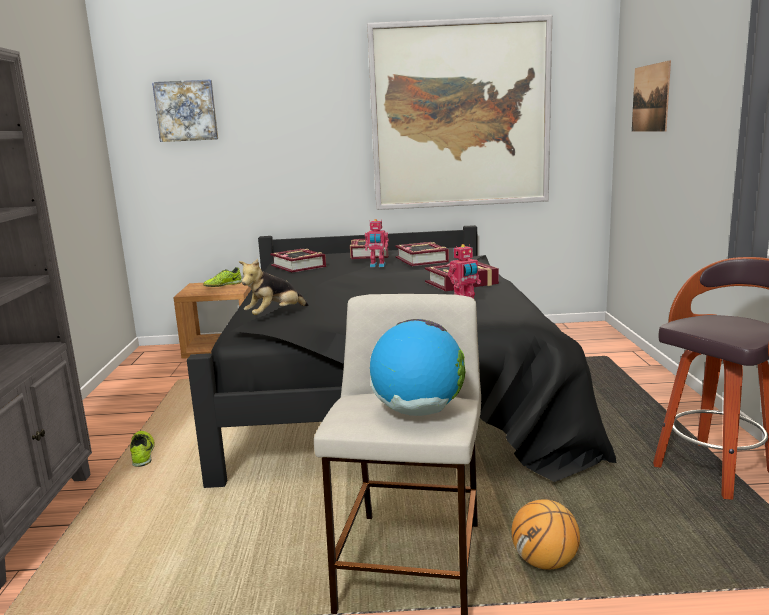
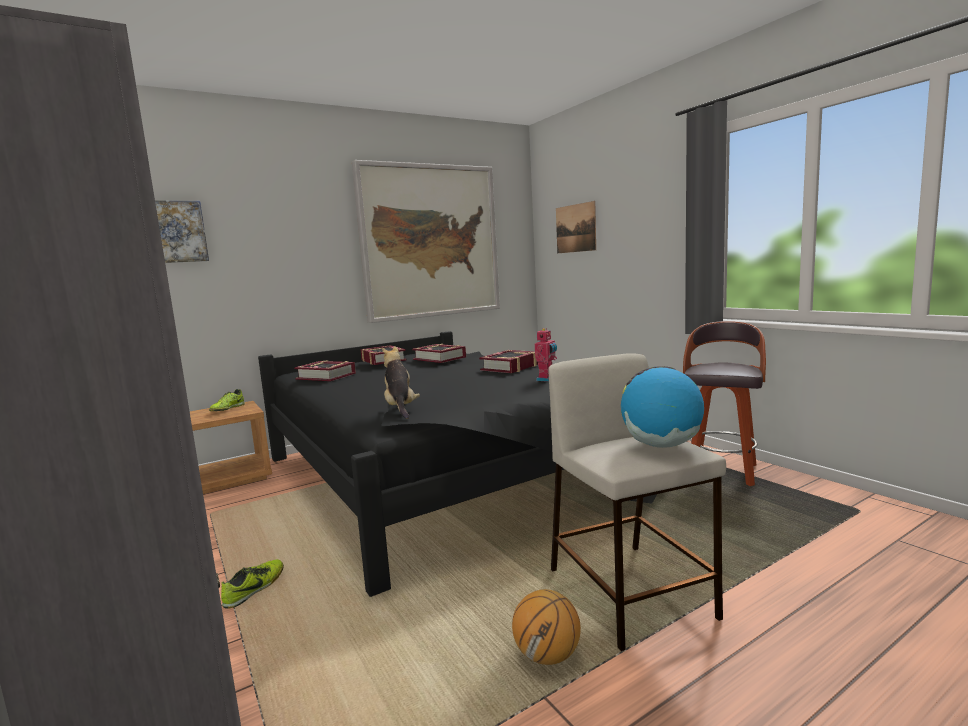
camera: 30 degrees left, 5 degrees down
(142, 453) = (255, 589): shoe -> shoe turned 75 degrees clockwise
(275, 315) = (400, 408): plush toy -> plush toy turned 150 degrees clockwise
(377, 266) = (409, 366): toy robot -> none
(545, 562) = (708, 557): basketball -> basketball (547, 656)

